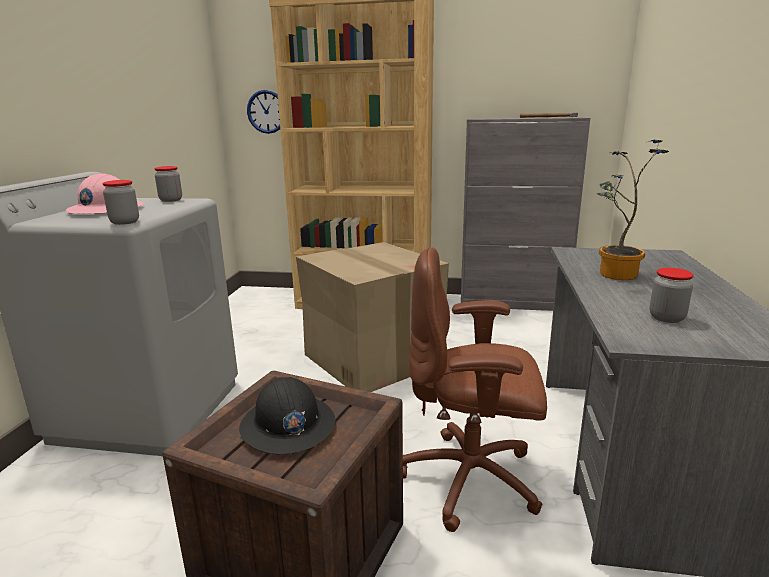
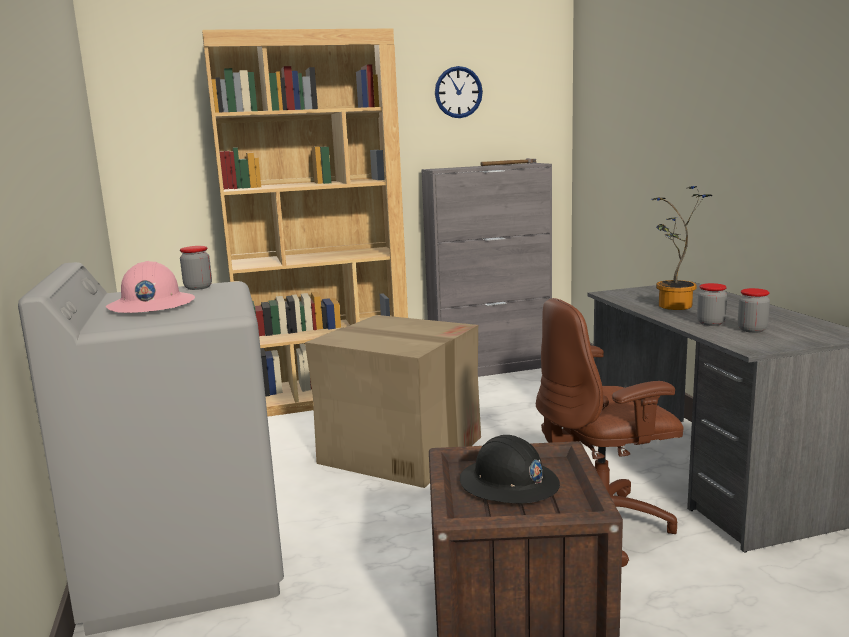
camera: 25 degrees left, 5 degrees down
(125, 222) = (228, 313): jar -> jar (710, 323)
(267, 112) = (170, 170): wall clock -> wall clock (458, 92)

